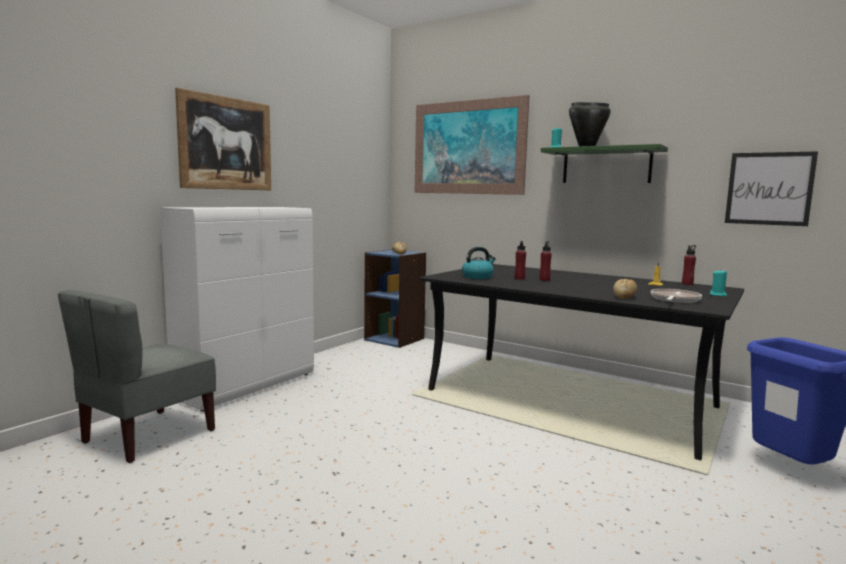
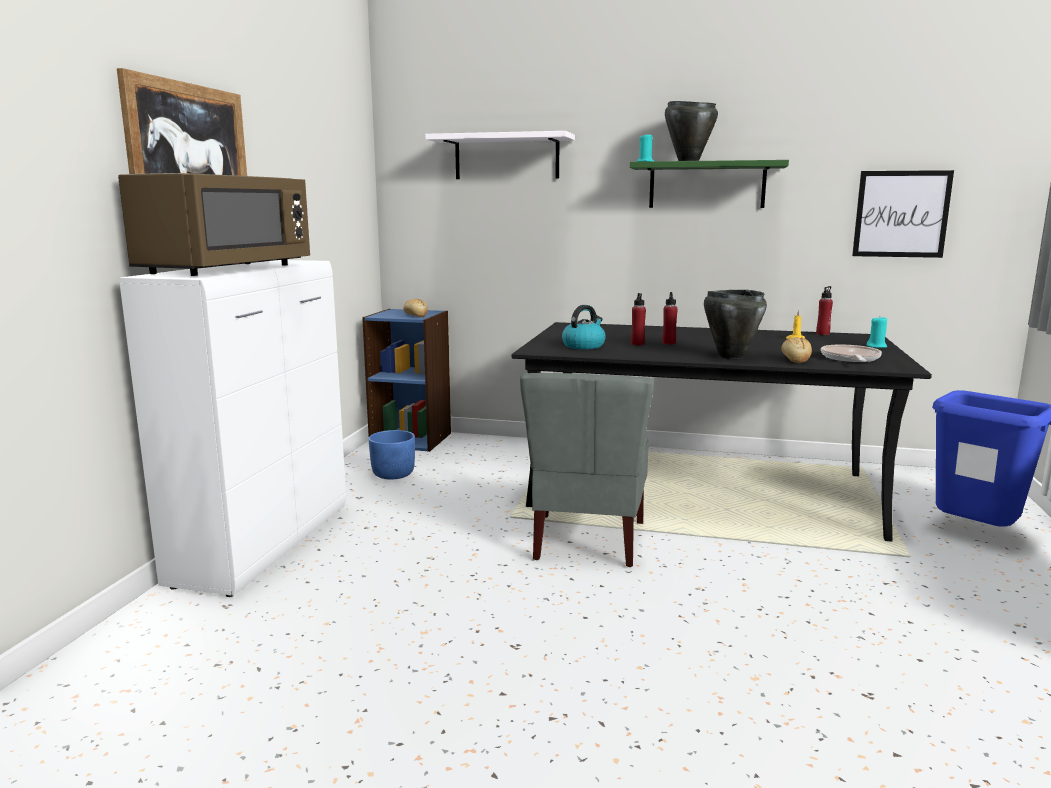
camera: 20 degrees left, 5 degrees up
(148, 436) = (181, 653): grey chair -> grey chair (587, 541)
(230, 207) = (226, 269): none -> brown microwave
(363, 358) = (393, 474): none -> blue planter
(468, 147) = (506, 157): picture -> white shelf
(574, 291) = (730, 356): none -> black cooking pot

